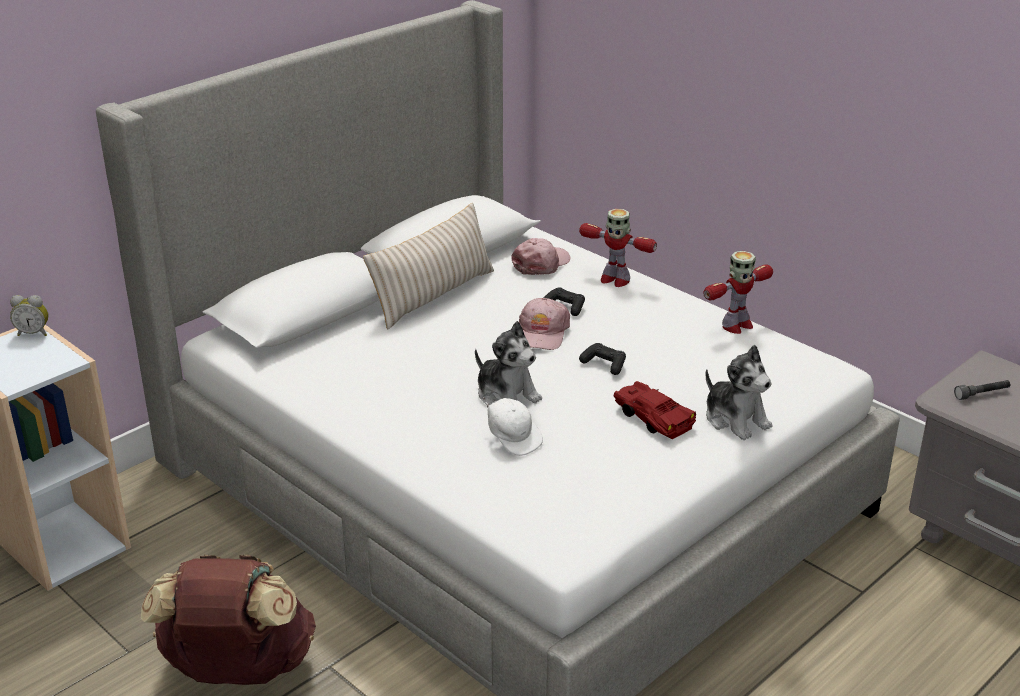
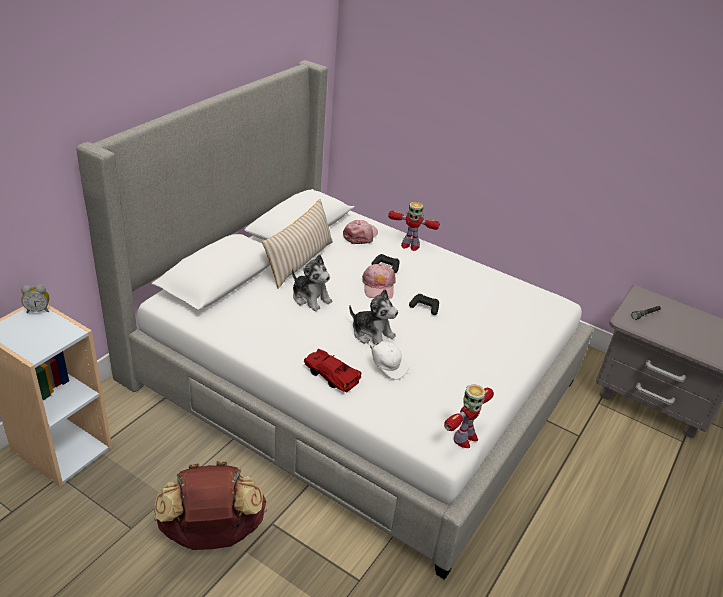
camera: 15 degrees left, 5 degrees up
(652, 418) = (467, 345): red toy car -> red toy car (331, 375)
(735, 419) = (517, 343): plush toy -> plush toy (310, 298)
(736, 326) = (493, 275): toy robot -> toy robot (464, 438)

